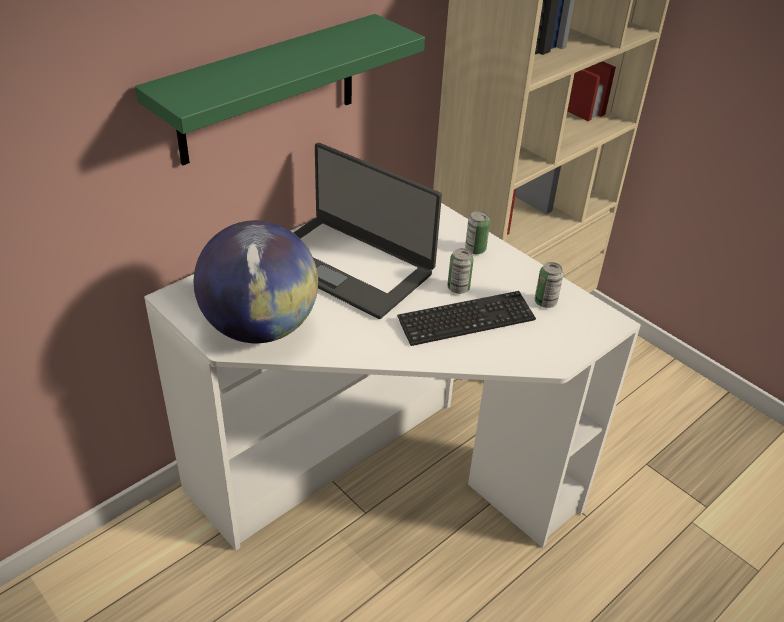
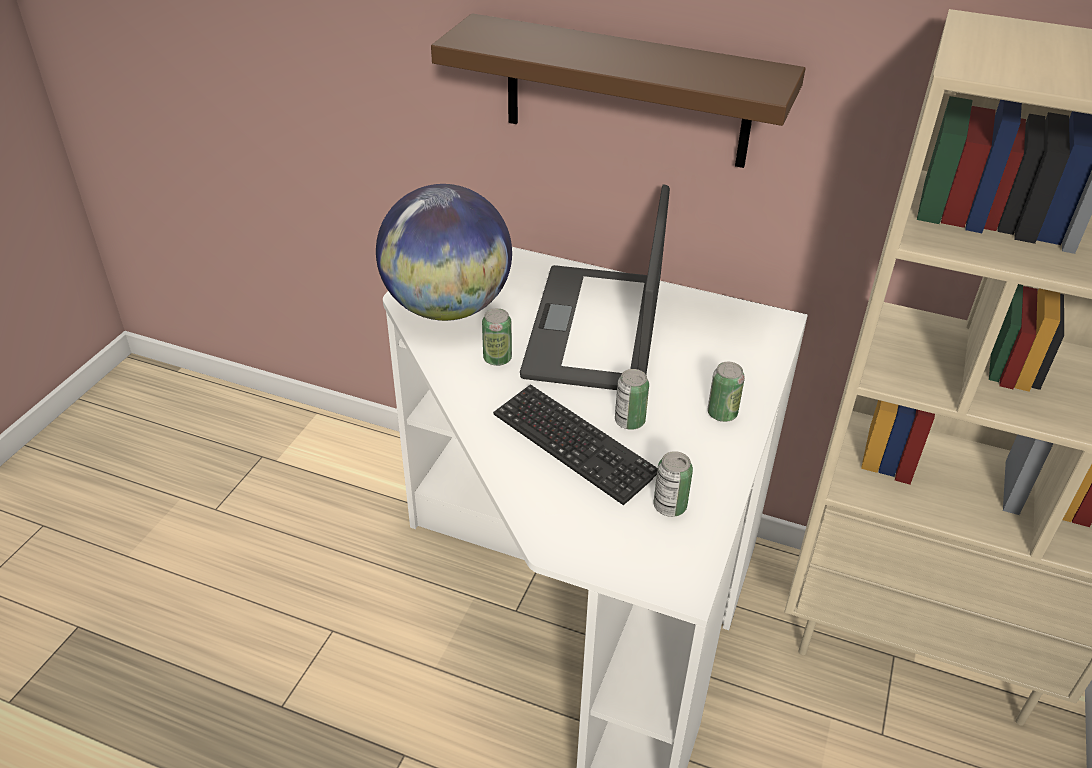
camera: 65 degrees right, 0 degrees up
(268, 90) = (626, 92): green shelf -> brown shelf
(347, 323) = (497, 359): none -> can

